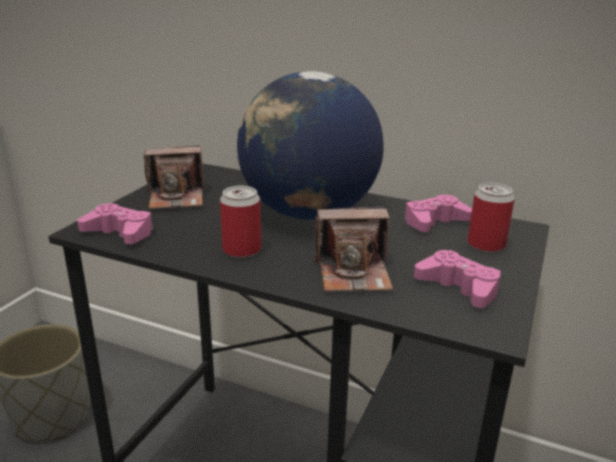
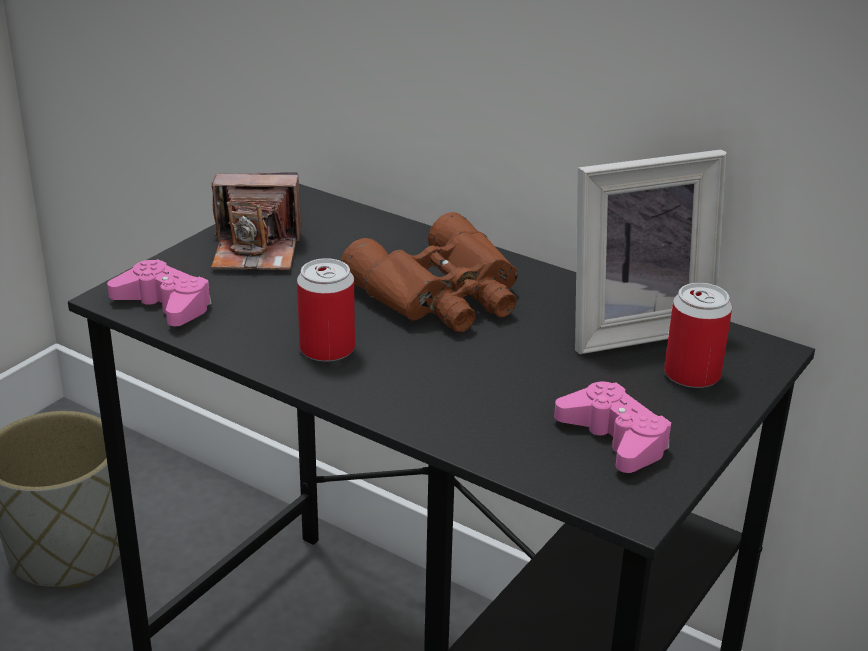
camera: 10 degrees right, 5 degrees up
(307, 213) = (443, 295): globe -> brown binoculars
(353, 273) = (473, 402): camera -> none
(435, 222) = (633, 327): pink game controller -> picture frame

